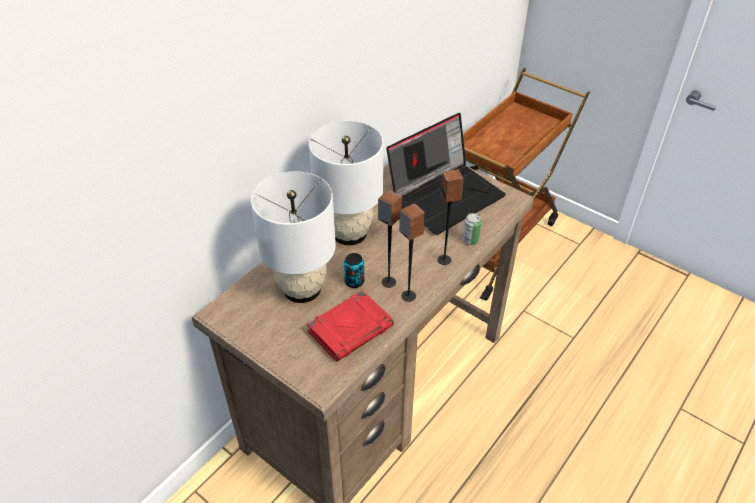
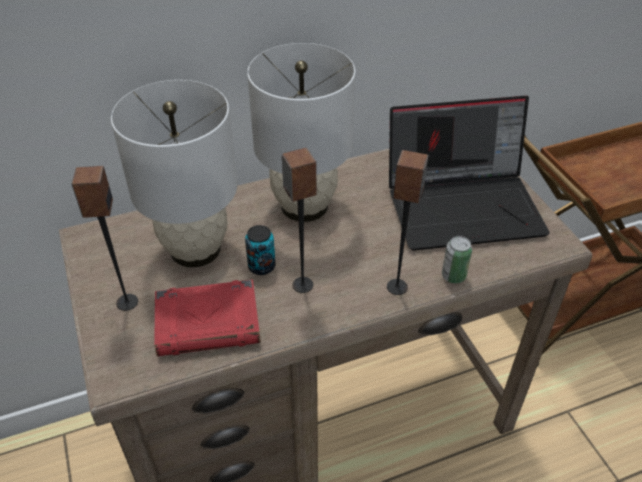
camera: 30 degrees right, 0 degrees up
(408, 296) = (312, 313): speaker -> speaker (126, 302)

